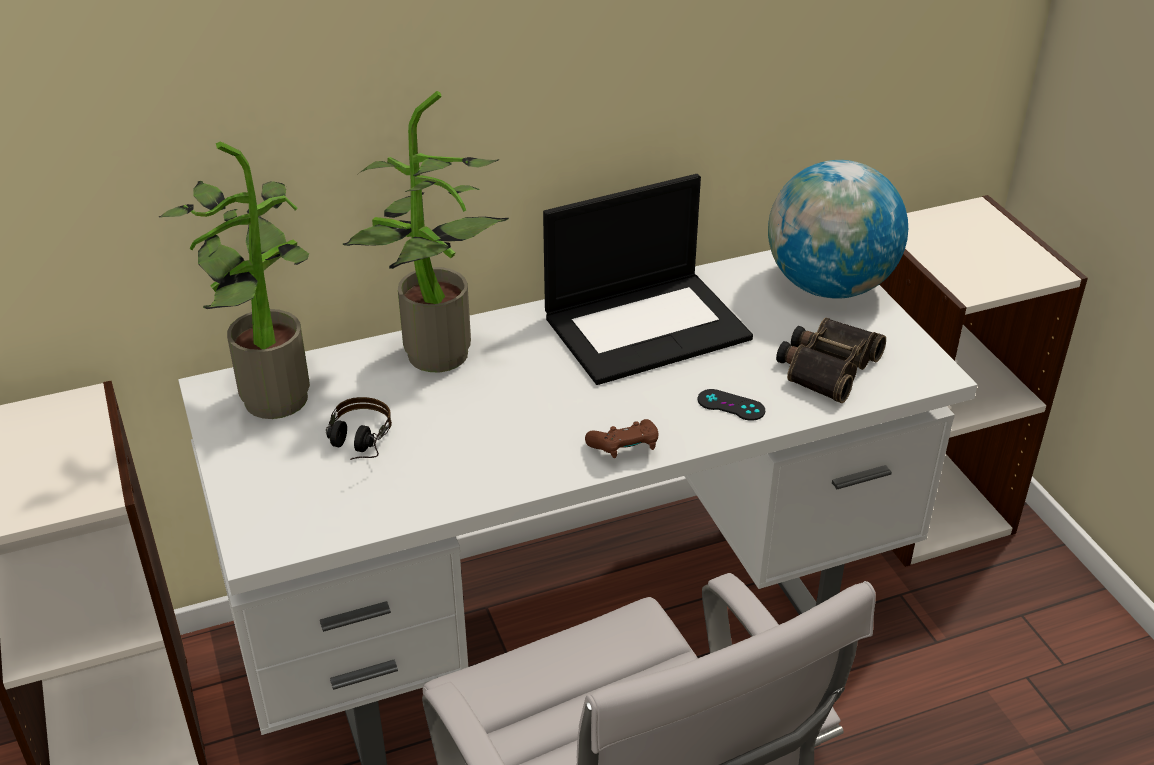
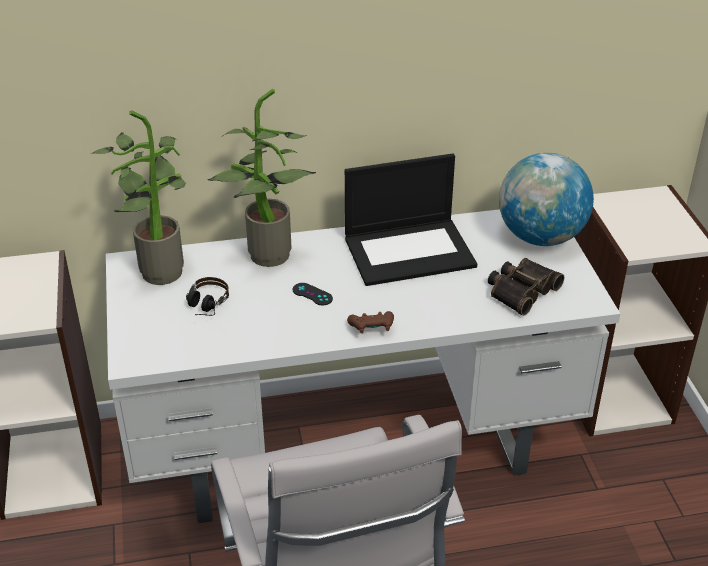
camera: 10 degrees right, 0 degrees up
(731, 405) = (449, 309): black game controller -> black game controller (312, 294)

